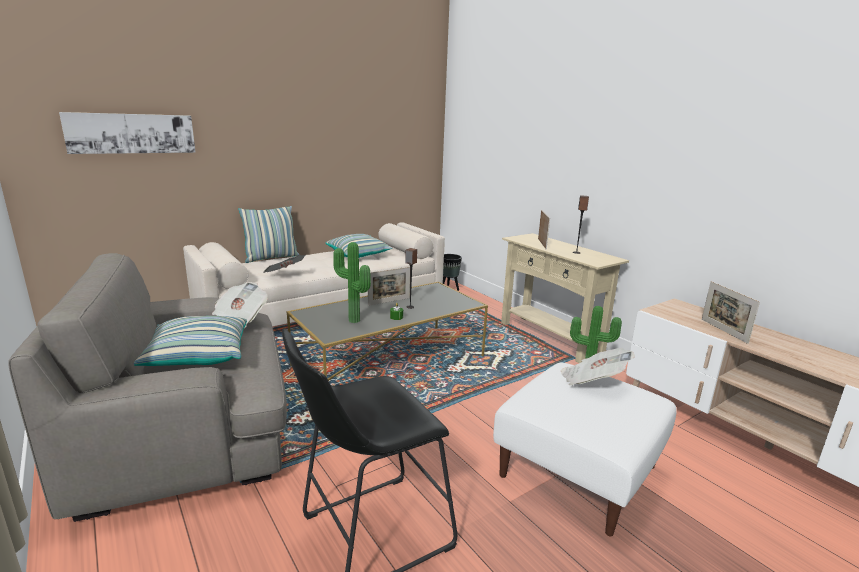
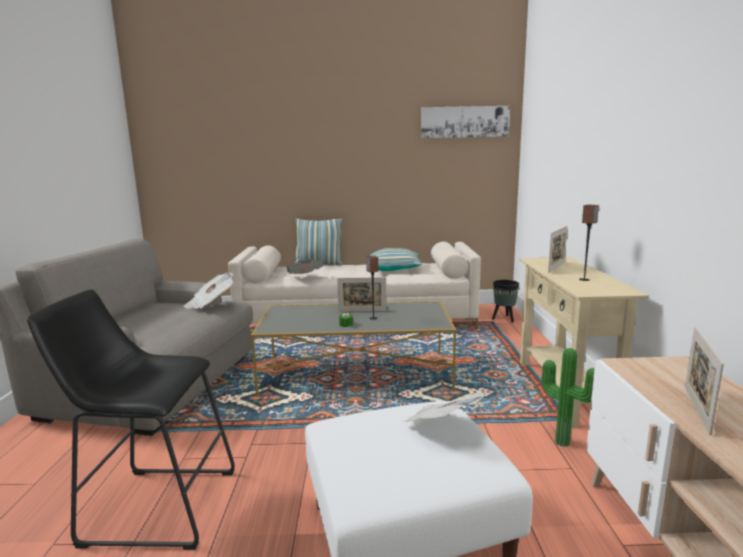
camera: 35 degrees right, 5 degrees down
(131, 133) = (217, 155): picture -> picture (464, 122)
(198, 356) = (146, 321): pillow -> none
(352, 321) = (304, 321): potted plant -> none

